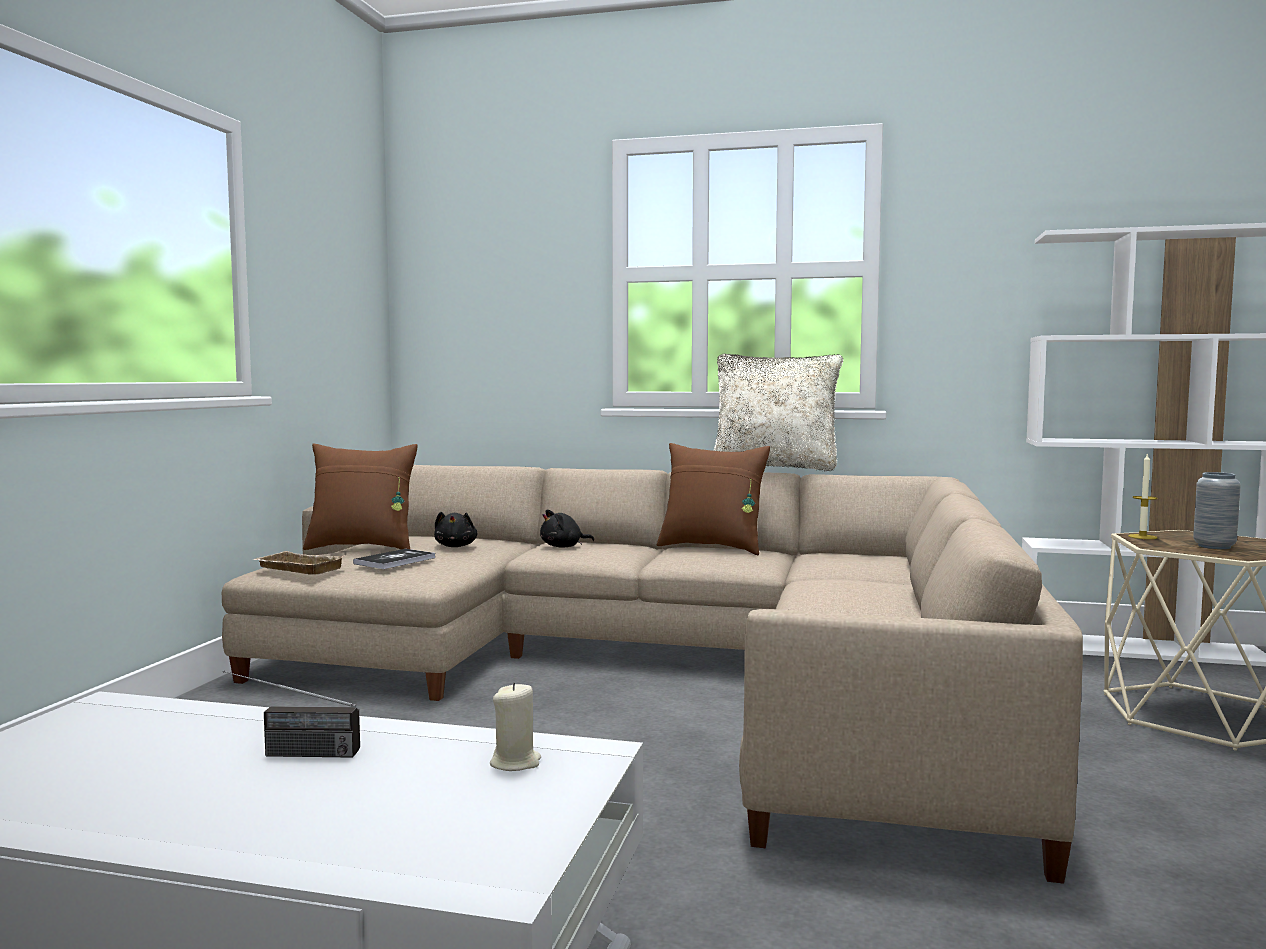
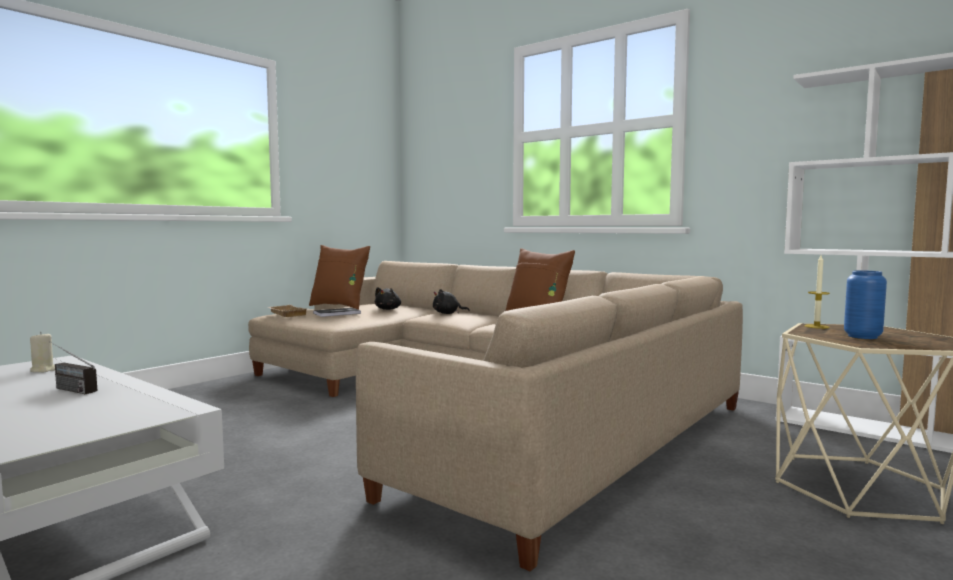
camera: 25 degrees right, 0 degrees up
(515, 763) = (139, 408): beige candle -> beige candle (44, 370)
(776, 471) = (597, 270): beige pillow -> none
(1214, 546) = (862, 336): grey vase -> blue vase

